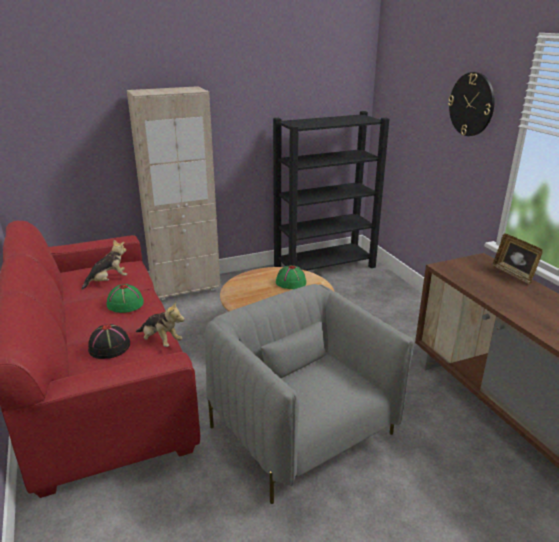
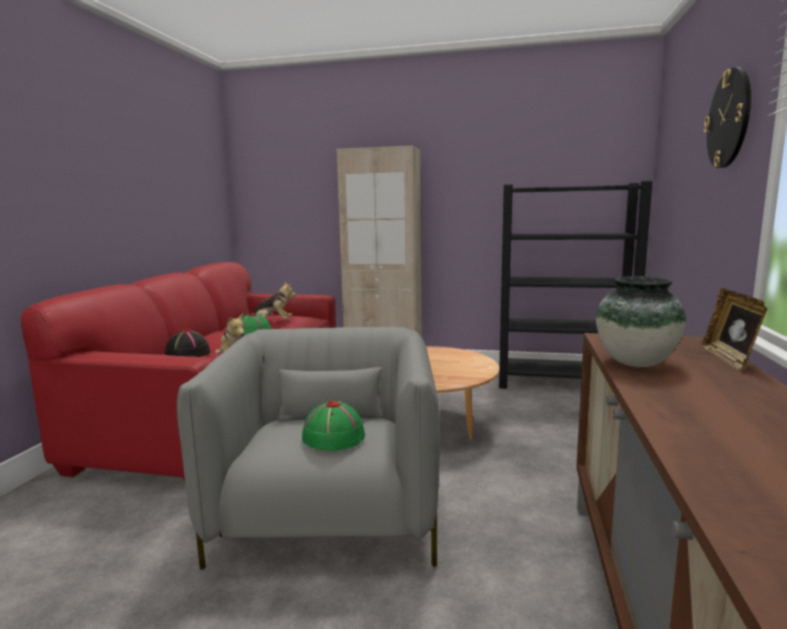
camera: 35 degrees right, 15 degrees down
(290, 282) = (451, 360): green hat -> green hat (333, 437)
(485, 290) = (636, 363): none -> vase

